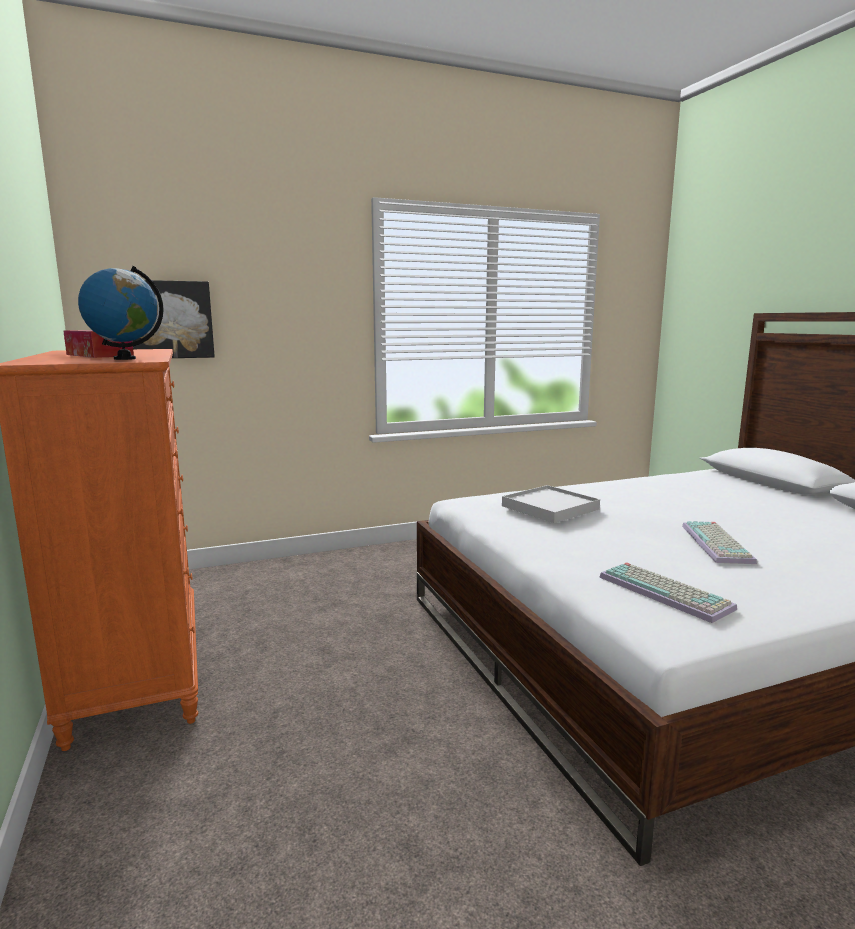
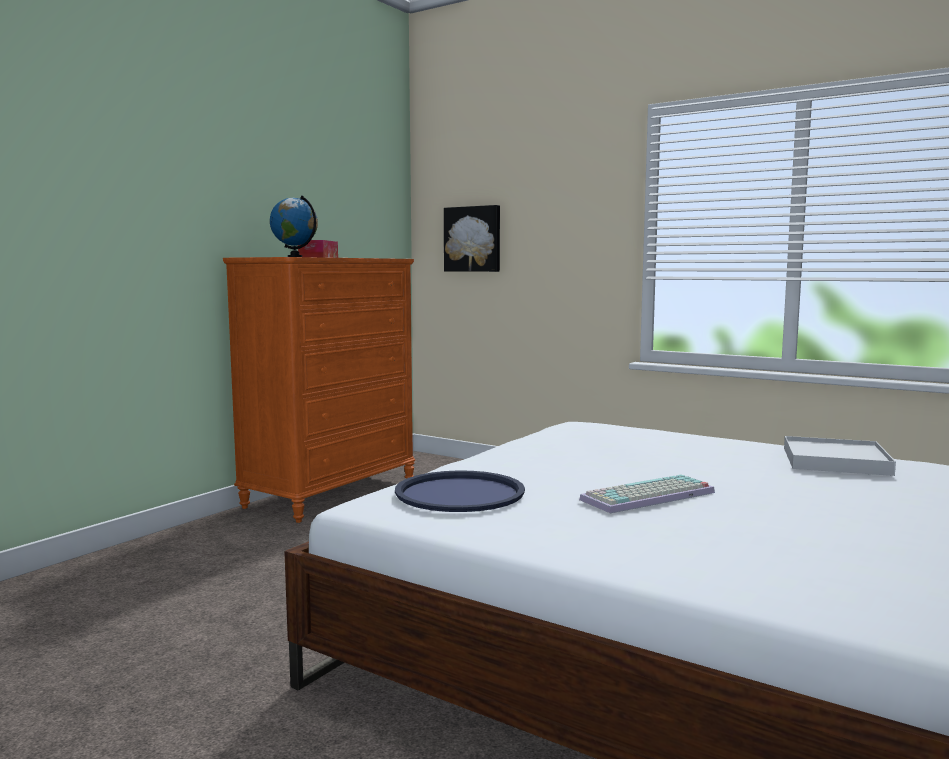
camera: 55 degrees right, 5 degrees down
(550, 507) = (615, 439): white tray -> white tray (835, 461)
(667, 592) = (460, 493): keyboard -> blue tray

